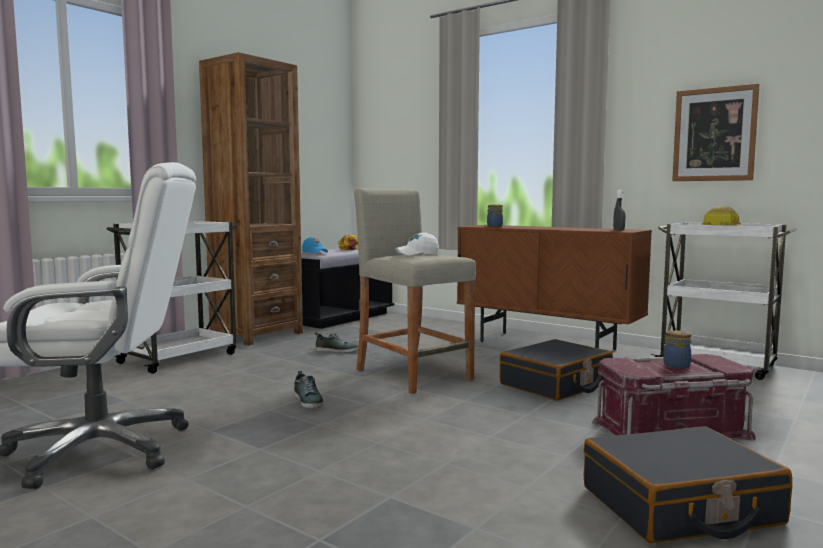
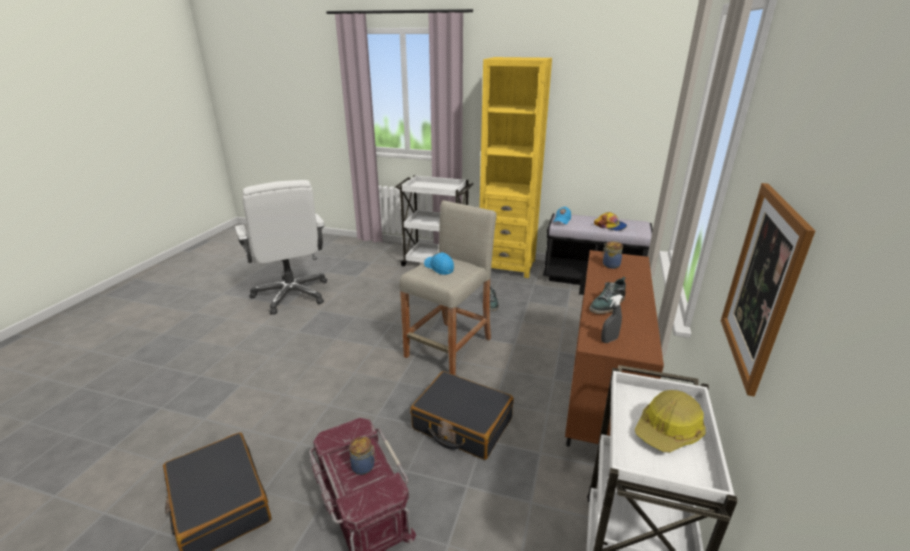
camera: 70 degrees right, 20 degrees up
(257, 335) = (507, 265): brown bookcase -> yellow bookcase
(308, 401) = (374, 324): shoe -> shoe (608, 304)
(417, 254) = (439, 267): white cap -> blue cap

